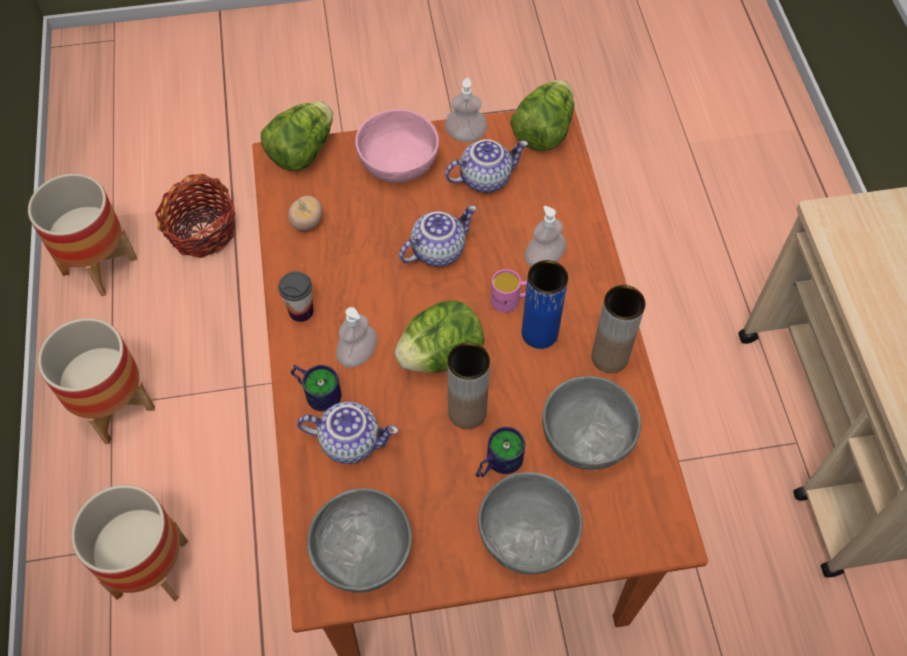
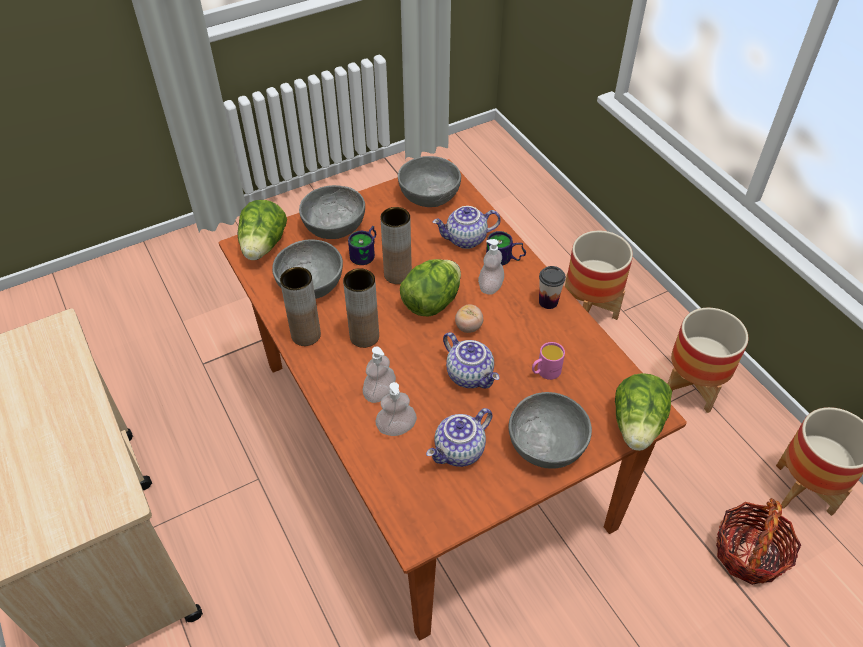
camera: 160 degrees right, 10 degrees down
(307, 222) = (588, 365): tomato -> tomato (468, 327)
(398, 161) = (547, 444): pink bowl -> grey bowl
(437, 250) = (470, 375): teapot -> teapot turned 75 degrees counterclockwise
(465, 135) = (498, 492): soap dispenser -> soap dispenser (396, 428)
(510, 300) = (395, 353): pink mug -> pink mug (545, 372)
(539, 333) = (364, 336): blue vase -> brown vase
(543, 131) = (423, 522): lettuce -> lettuce (263, 246)

